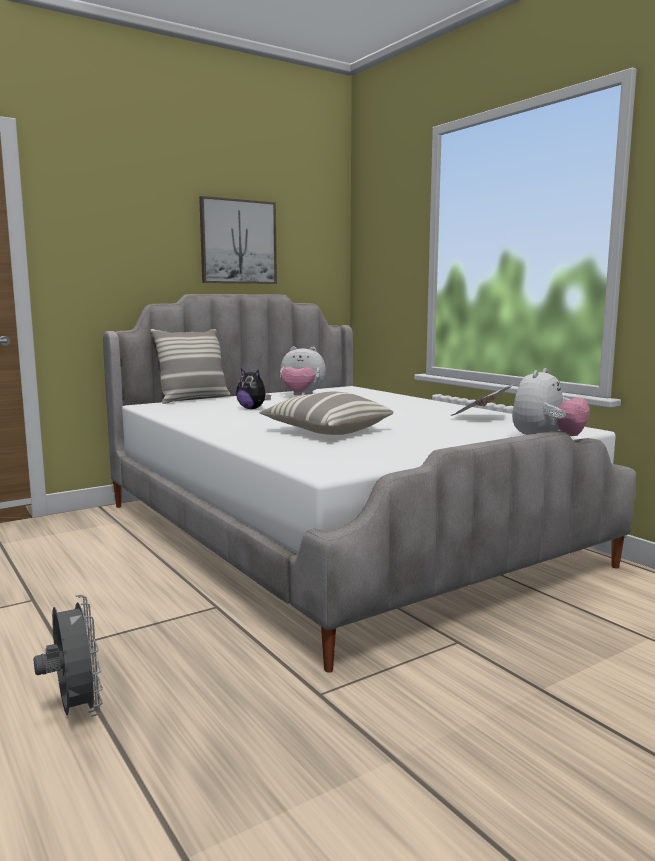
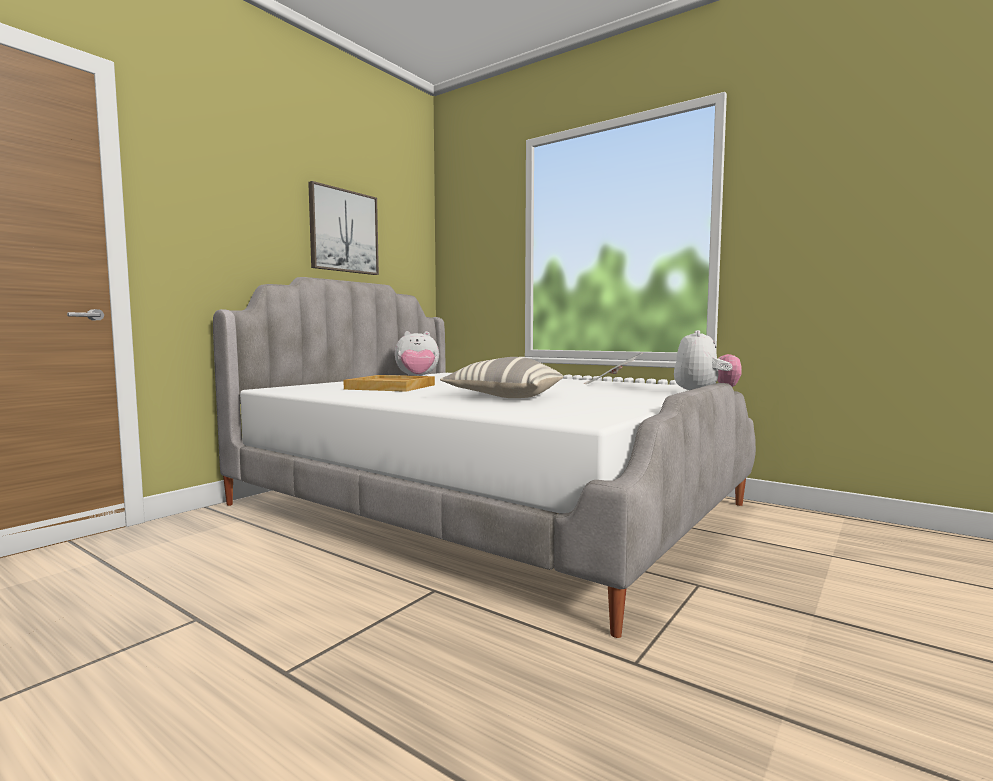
camera: 20 degrees left, 5 degrees down
(75, 710) = (372, 753): grey fan -> none
(193, 399) = (312, 383): pillow -> none
(252, 409) = (391, 387): plush toy -> beige tray

